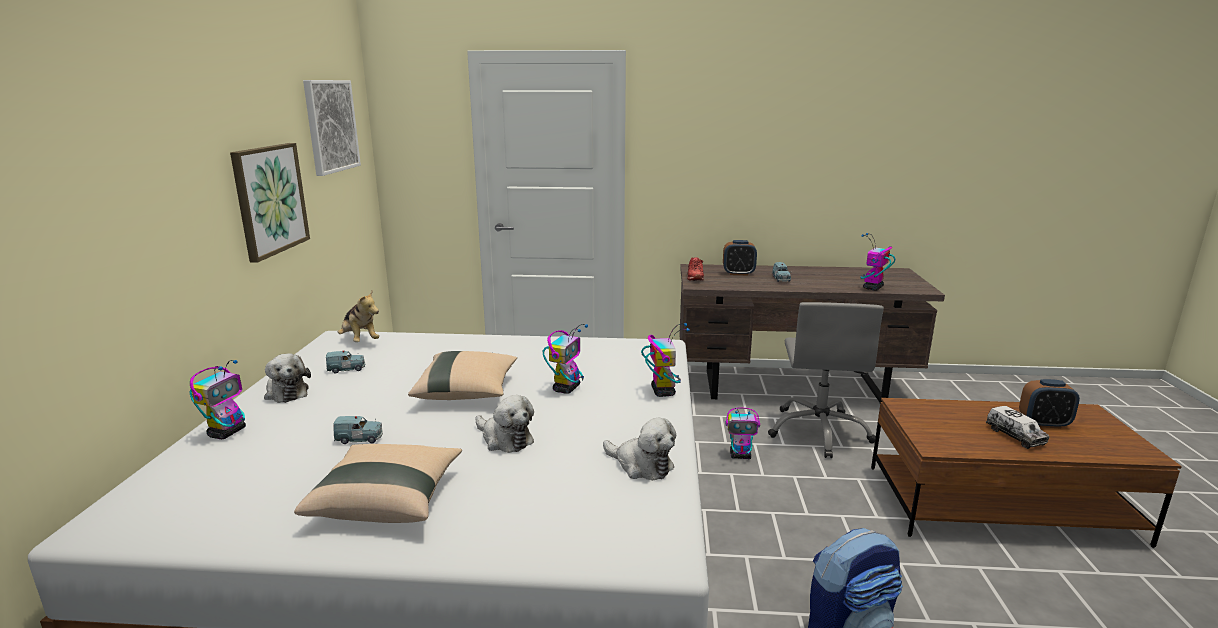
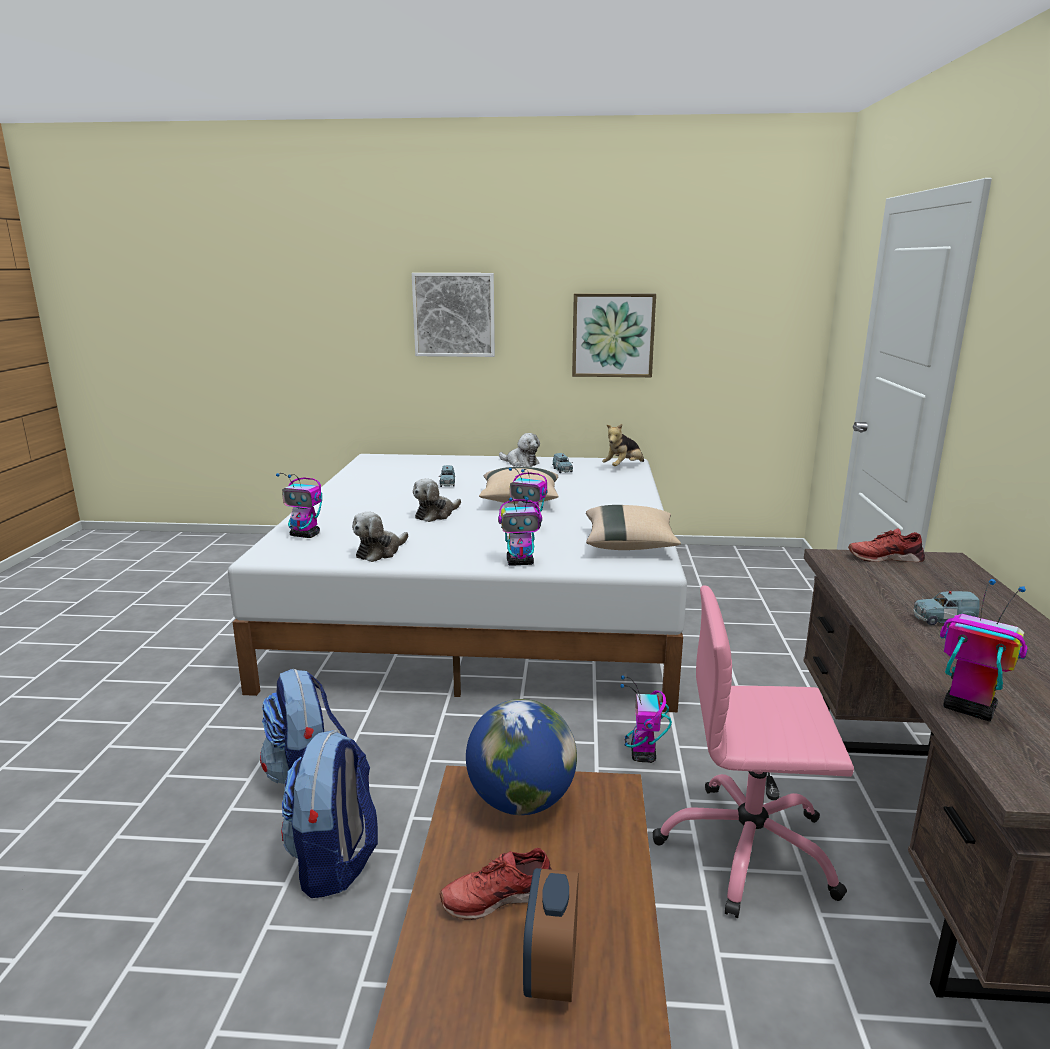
camera: 90 degrees right, 0 degrees up
(227, 432) = (463, 460): toy robot -> toy robot (305, 535)
(286, 392) = (520, 463): plush toy -> plush toy turned 105 degrees counterclockwise
(331, 126) = (737, 284): picture -> picture (454, 315)
(388, 501) = (367, 496): beige pillow -> beige pillow (629, 545)
(738, 273) = (944, 588): alarm clock -> none
(819, 431) = (748, 849): grey office chair -> pink office chair
(933, 597) = (335, 862): none -> backpack
(936, 430) = (521, 801): none -> globe
(1015, 436) = (499, 896): toy truck -> red shoe

